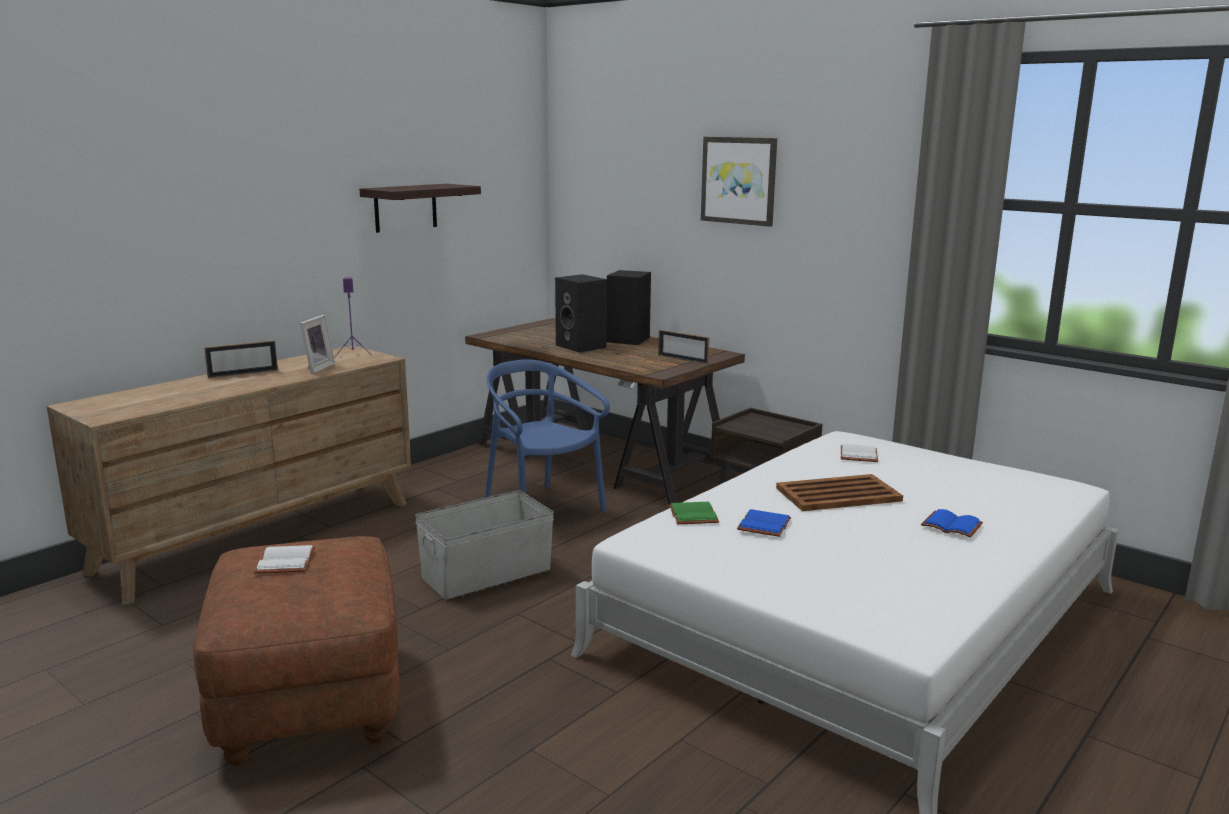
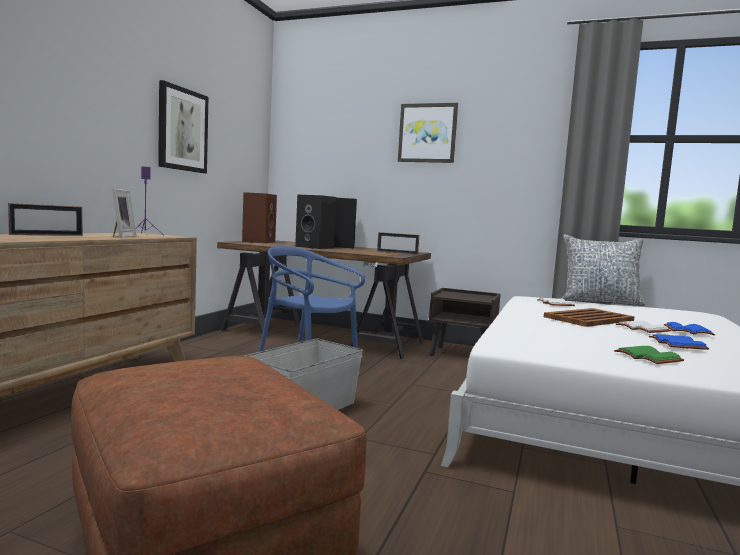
camera: 20 degrees left, 10 degrees down
(284, 561) = (184, 375): white book -> white book (641, 329)
(405, 207) = (182, 130): shelf -> picture
(524, 330) = (258, 241): none -> brown speaker
(691, 515) = (513, 332): green book -> green book (646, 357)
(763, 524) = (576, 334): blue book -> blue book (675, 344)
(944, 451) = (599, 302): none -> pillow

